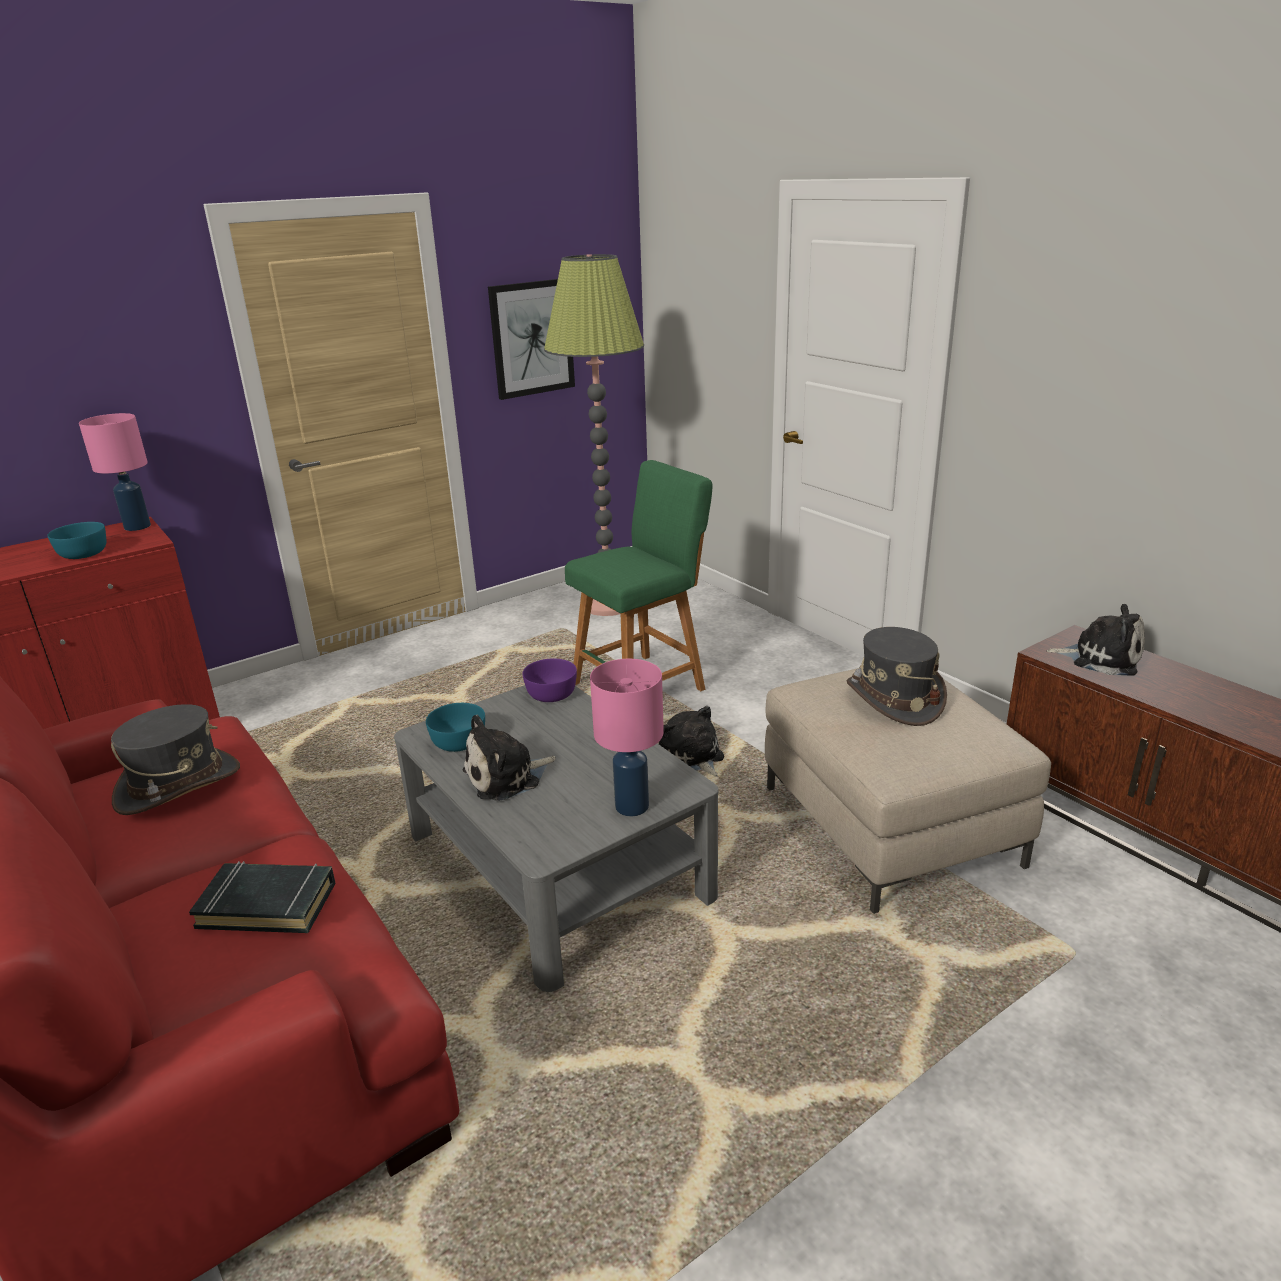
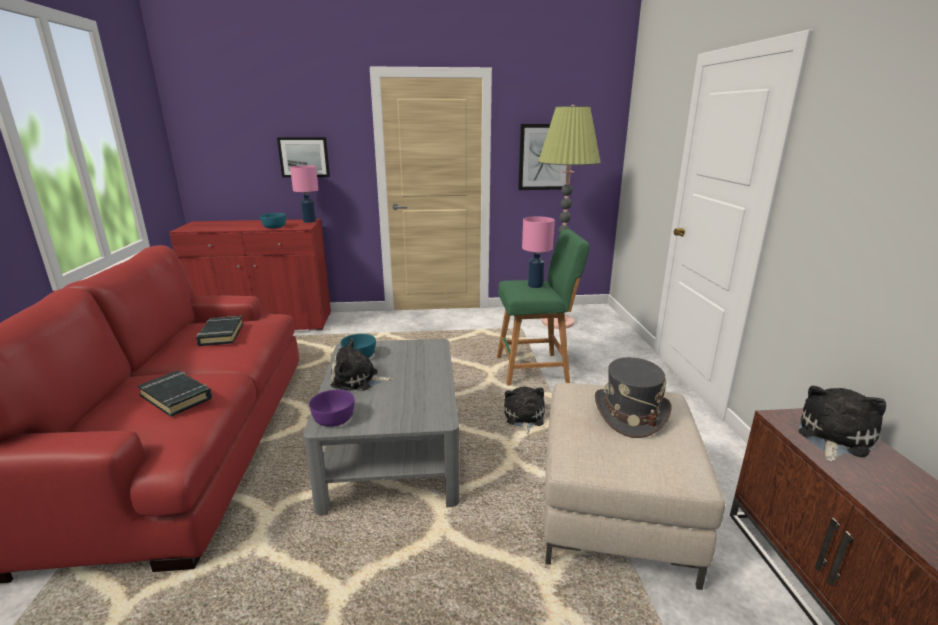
camera: 30 degrees right, 5 degrees down
(93, 398) = (304, 157): none -> picture
(178, 785) = (221, 334): grey hat -> black book
(551, 693) = (432, 347): purple bowl -> purple bowl (334, 418)
(631, 807) = (397, 419): pink table lamp -> pink table lamp (534, 285)
(1101, 658) = (833, 437): plush toy -> plush toy turned 105 degrees counterclockwise

